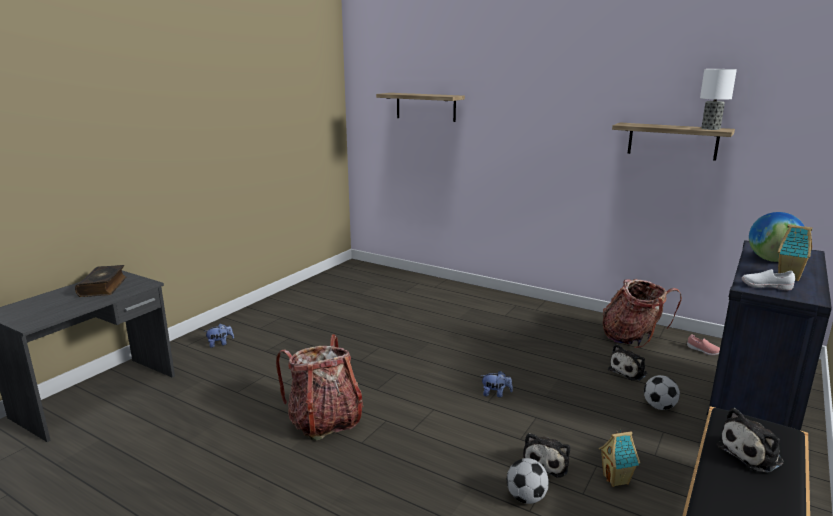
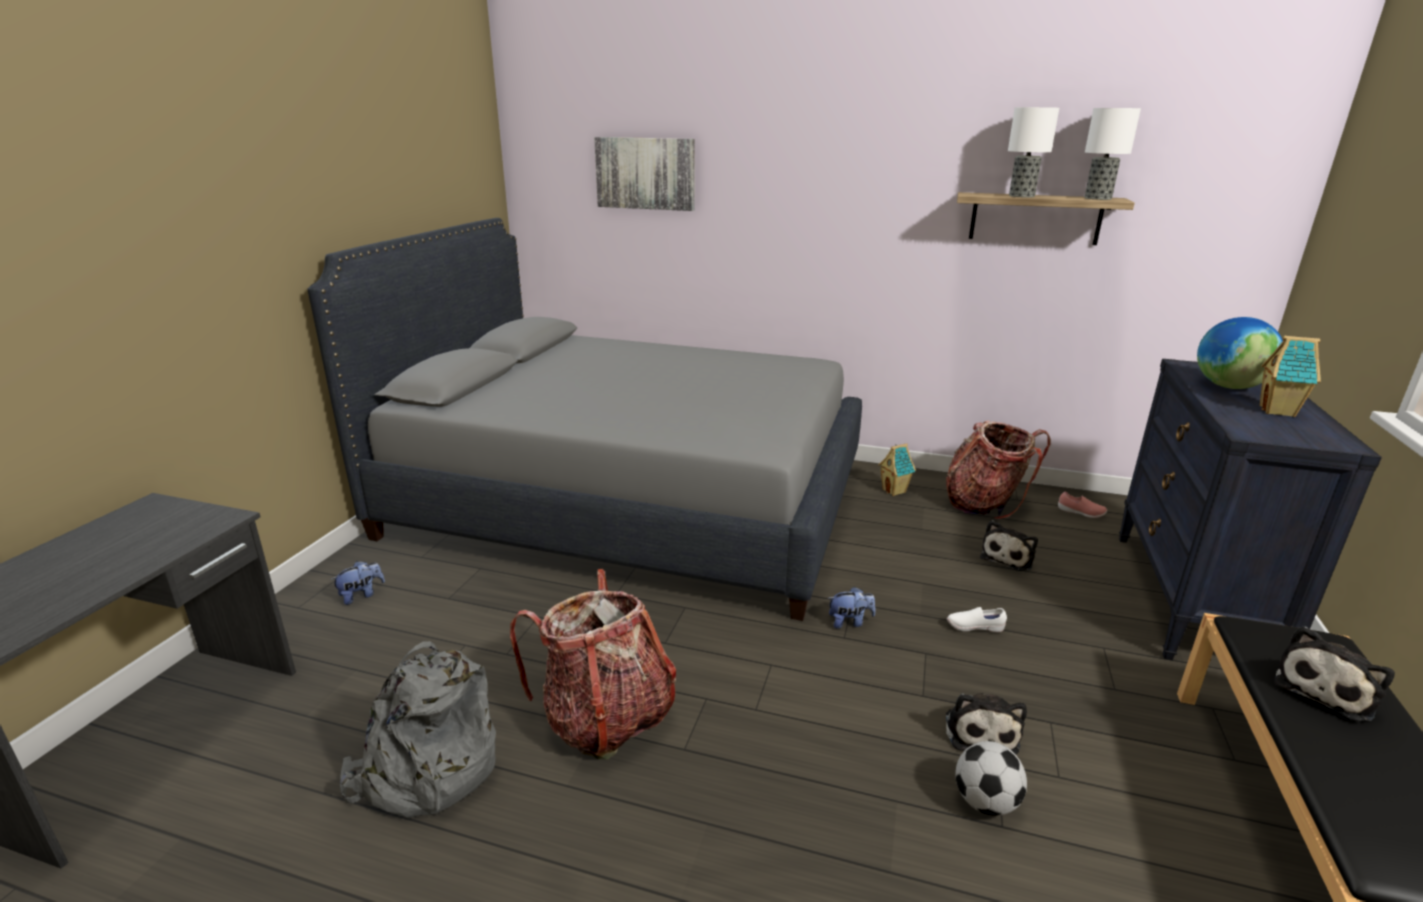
camera: 15 degrees left, 5 degrees up
(104, 287) = (133, 536): book -> none
(222, 430) = (426, 770): none -> grey backpack
(392, 311) = (630, 501): none -> grey bed
(425, 107) = (645, 173): shelf -> picture
(616, 479) = (1090, 741): toy house -> toy house (894, 491)
(657, 126) = (1021, 196): none -> table lamp
(659, 407) = (1077, 608): football -> none
(765, 287) = (1269, 431): white shoe -> white shoe (974, 627)

